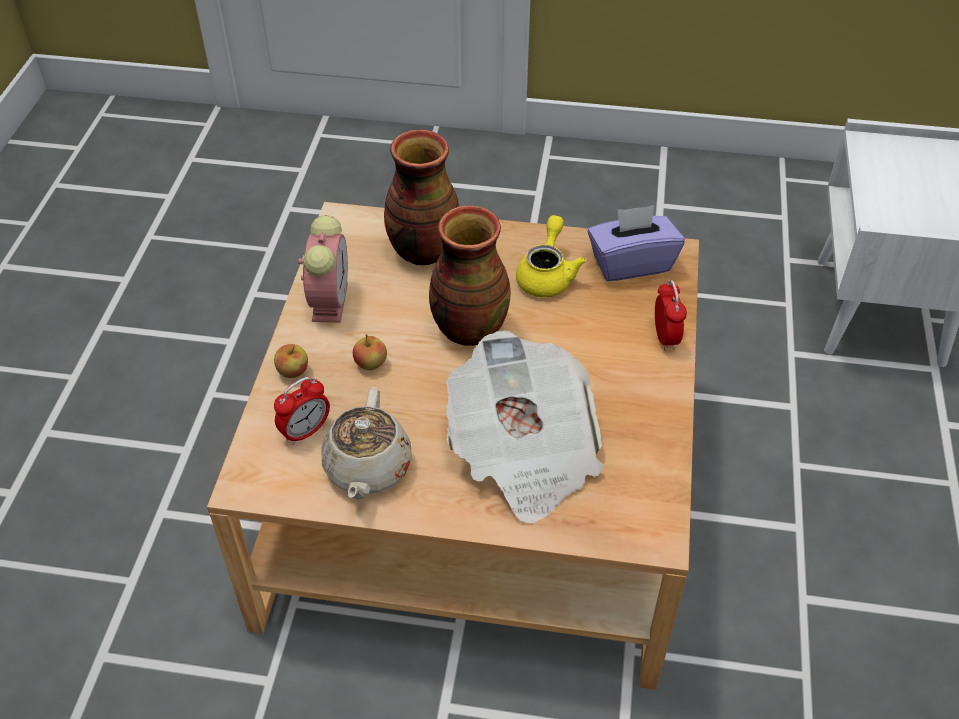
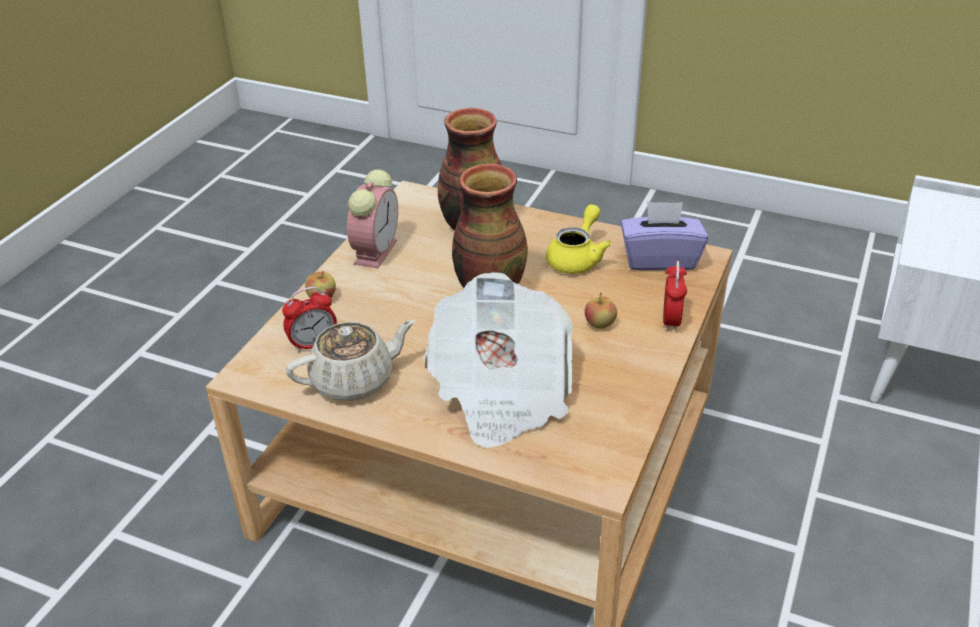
camera: 15 degrees right, 10 degrees down
(367, 468) = (354, 380): beige teapot -> beige teapot turned 135 degrees counterclockwise
(370, 364) = (391, 302): apple -> apple (599, 324)

